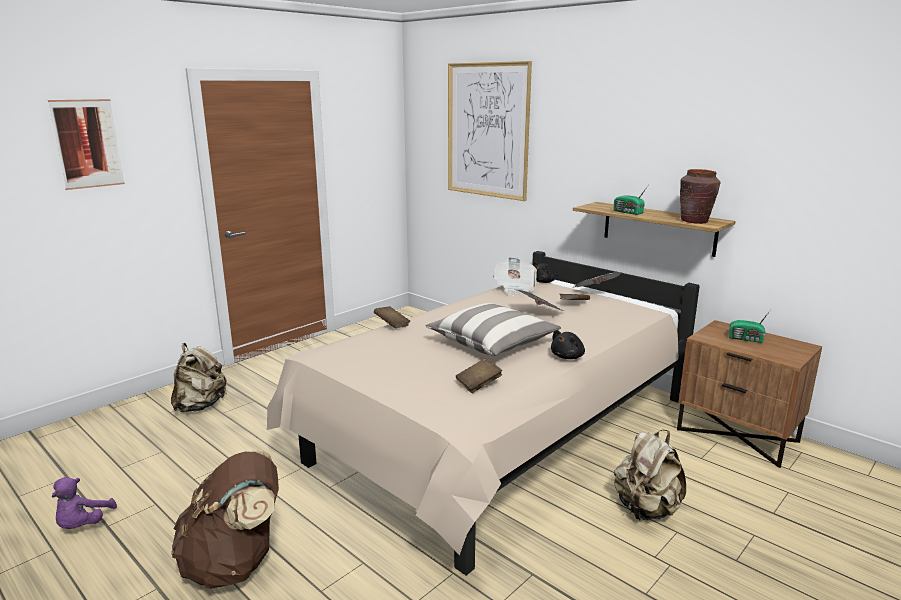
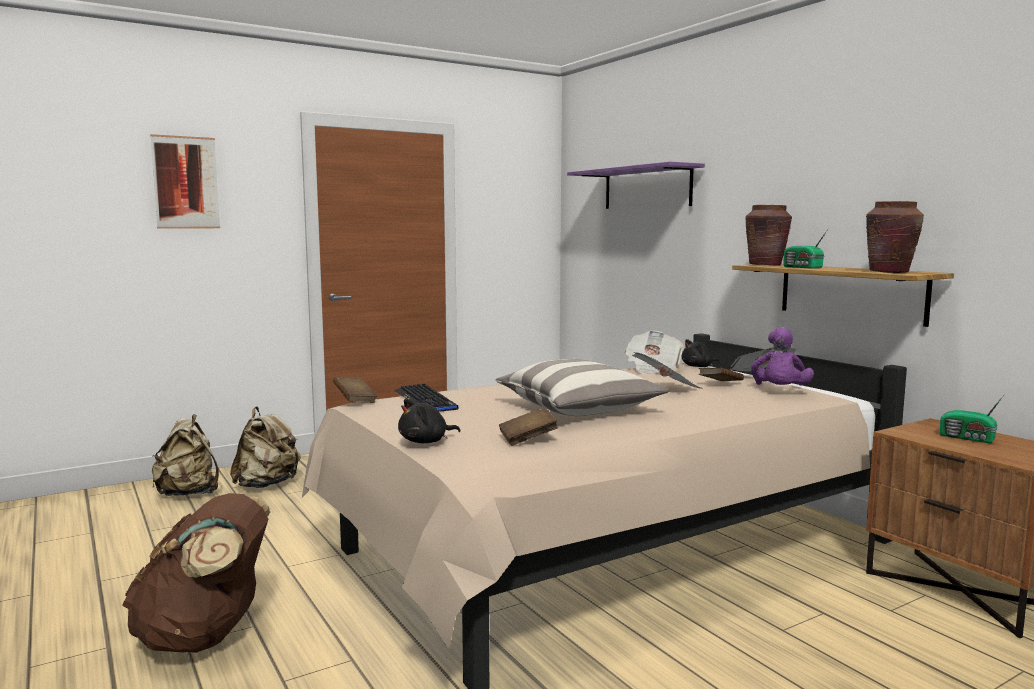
camera: 15 degrees right, 10 degrees down
(83, 525) = (76, 576): purple plush toy -> purple plush toy (780, 391)
(368, 345) = (425, 400): none -> keyboard
(392, 325) = (470, 388): brown book -> brown book (355, 401)
(487, 130) = (647, 188): picture -> purple shelf
(568, 357) = (671, 426): black plush toy -> black plush toy (426, 441)
(597, 207) = (765, 265): none -> brown vase
(646, 510) = (774, 659): beige backpack -> beige backpack (188, 494)

